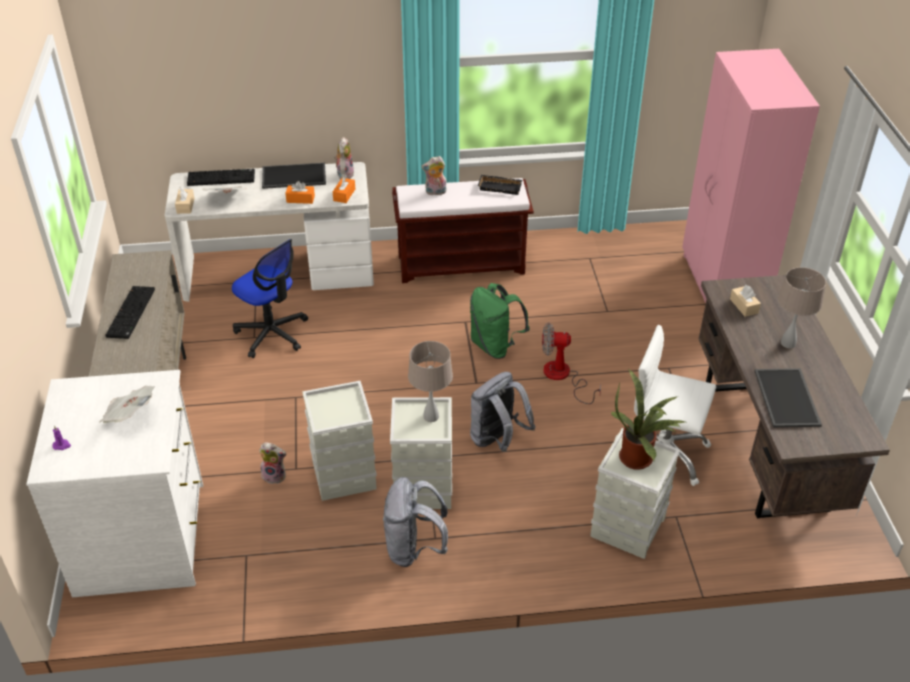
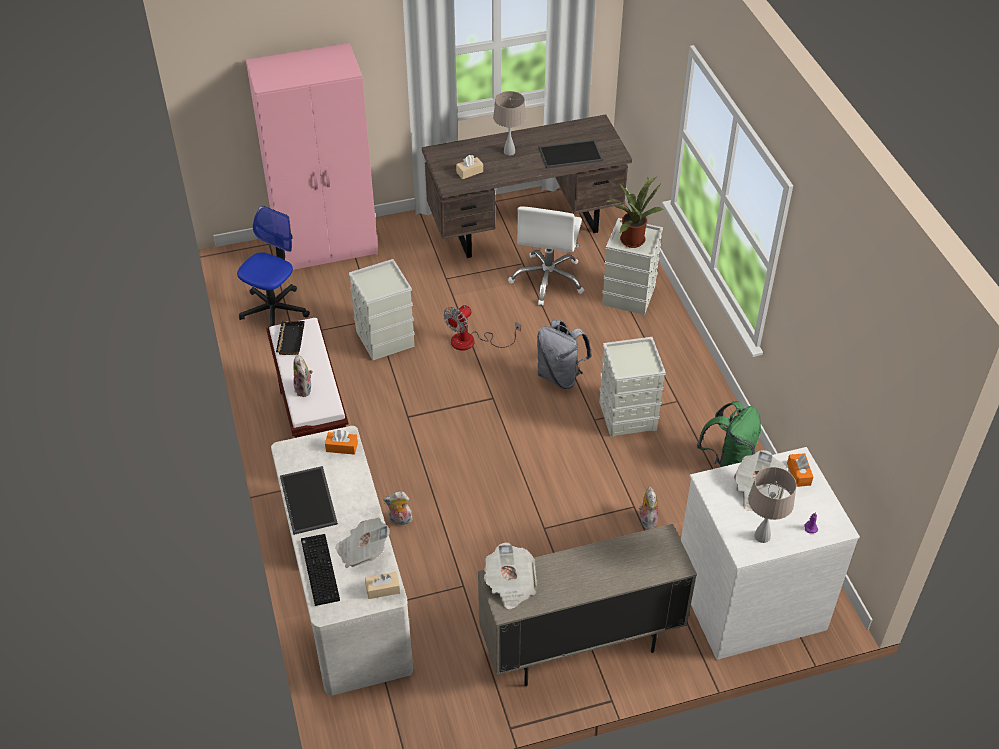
camera: 100 degrees left, 5 degrees up
(132, 313) = (592, 570): keyboard -> none
(146, 265) = (510, 585): none -> newspaper
(272, 333) = (454, 571): office chair -> office chair (274, 309)
(300, 199) = (355, 483): orange tissue box -> orange tissue box (798, 474)
(343, 474) = (630, 471): grey storage box -> grey storage box (384, 339)
(344, 174) = (299, 455): plush toy -> plush toy (400, 521)
(414, 549) = (692, 412): grey backpack -> none
(430, 416) = (626, 355): beige table lamp -> beige table lamp (762, 536)
(495, 346) = (439, 391): green backpack -> green backpack (728, 460)
(563, 377) = (472, 342): fan -> fan turned 45 degrees clockwise

